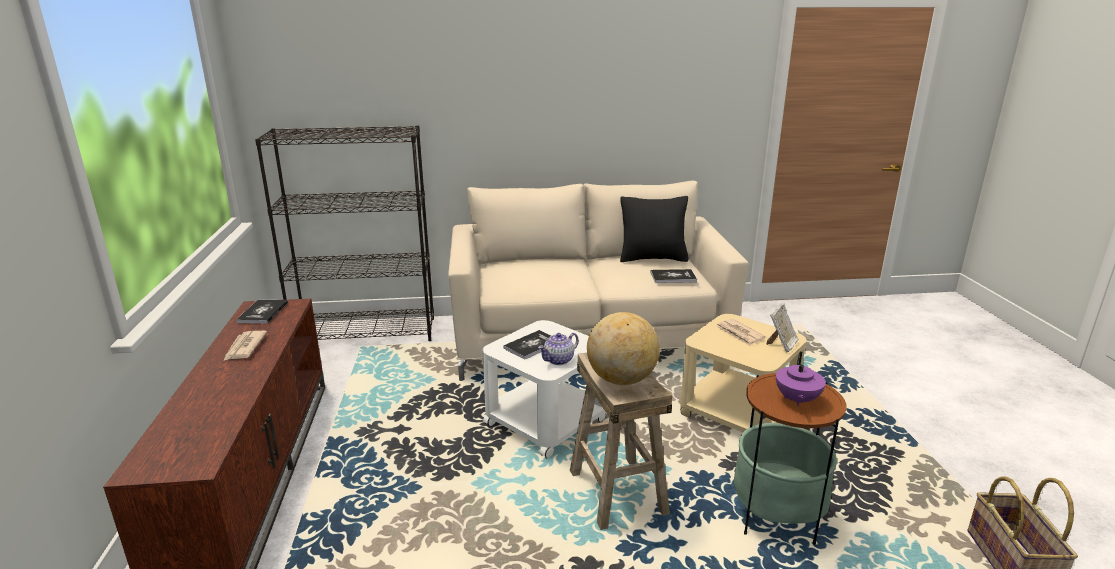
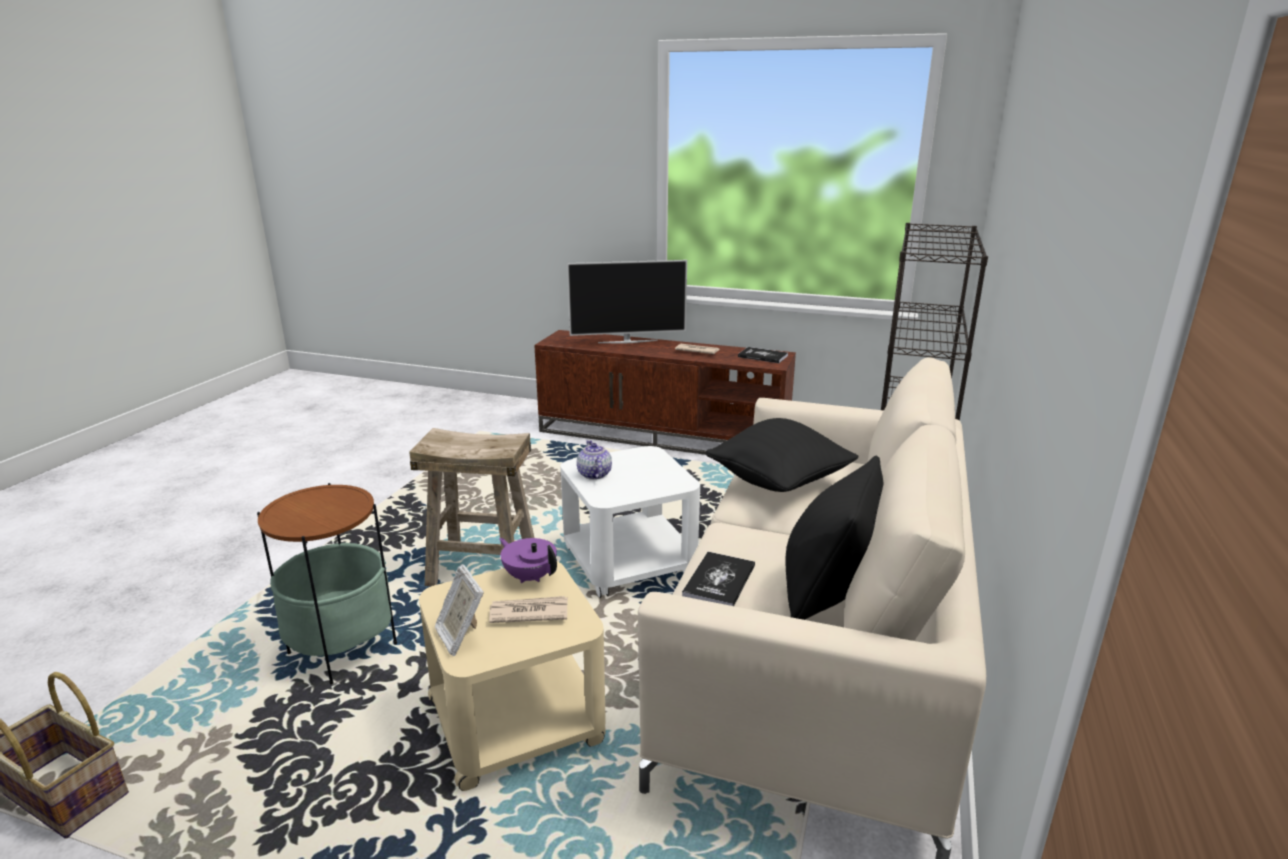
camera: 115 degrees right, 0 degrees up
(196, 401) = (627, 341): none -> television
(532, 345) = (639, 468): book -> none
(547, 279) = (779, 482): none -> black pillow
(622, 379) = (463, 441): globe -> none
(796, 400) = (313, 508): purple teapot -> purple teapot (530, 576)

